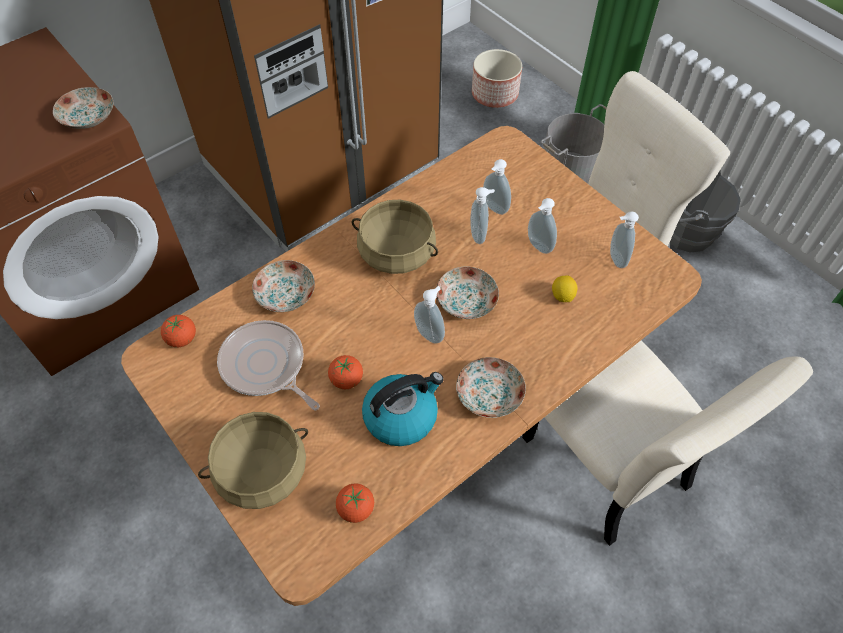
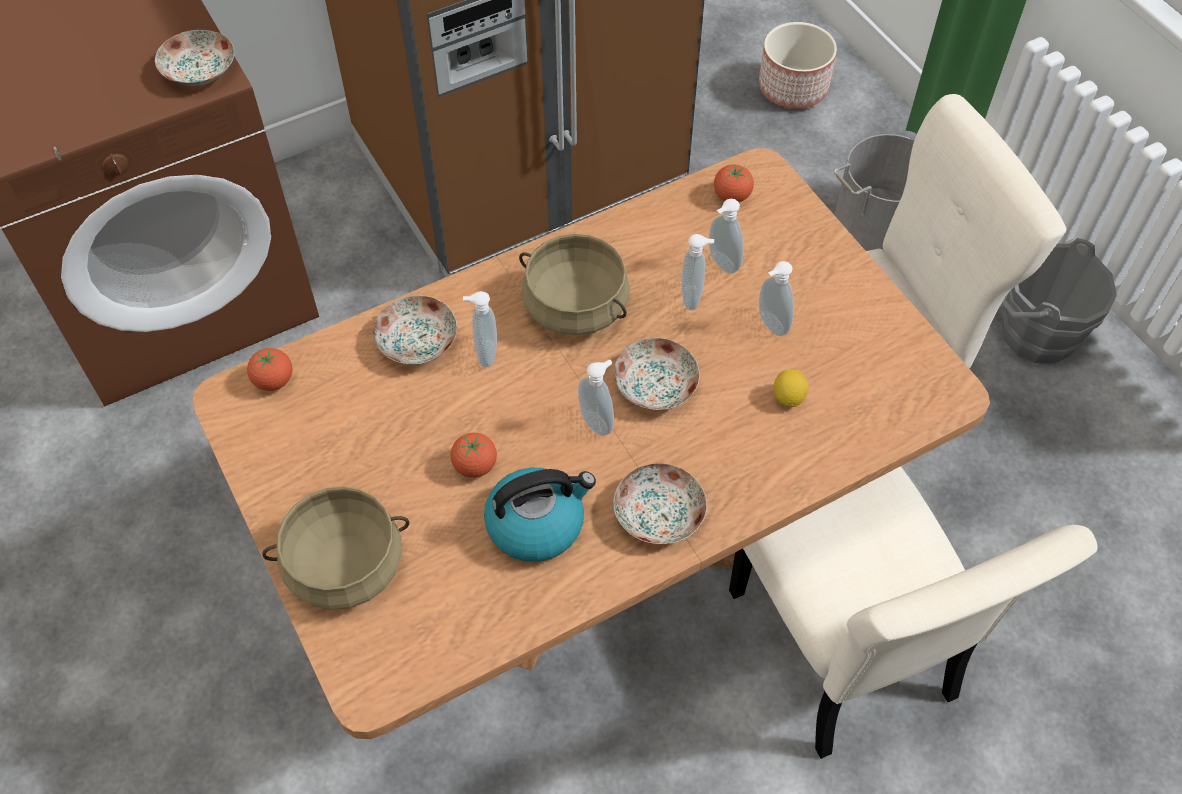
camera: 10 degrees right, 0 degrees up
(265, 366) = (374, 432): frying pan -> none
(356, 509) = (454, 631): tomato -> tomato (732, 196)
(615, 259) = (874, 357): soap dispenser -> soap dispenser (484, 353)

